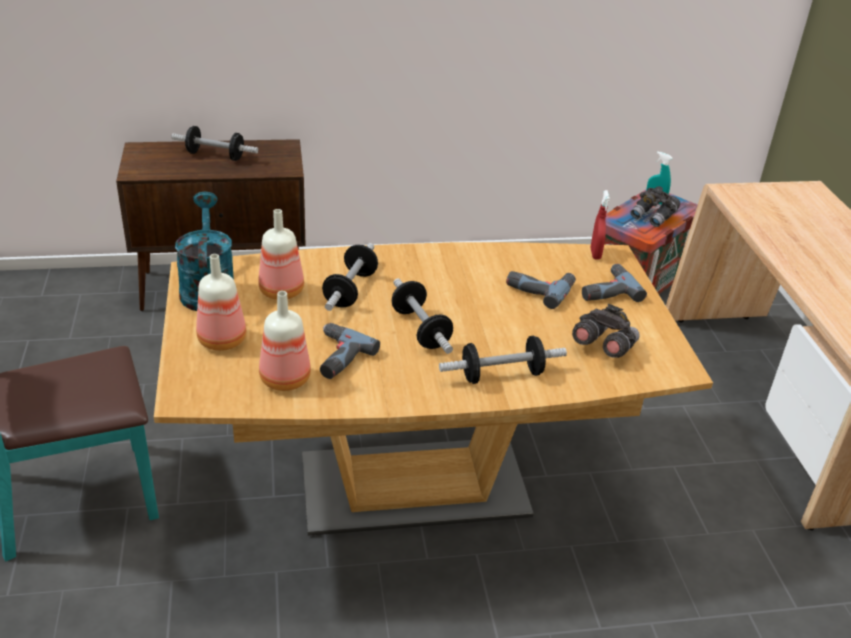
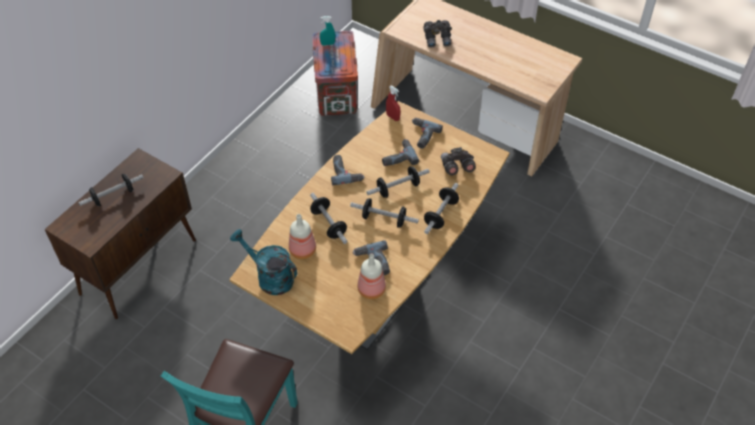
camera: 45 degrees left, 15 degrees up
(224, 340) = (320, 295): bottle -> none
(452, 263) = (346, 172): none -> power drill
(489, 315) = (398, 188): none -> dumbbell
(653, 217) = (339, 56): grey binoculars -> grey binoculars (437, 39)

